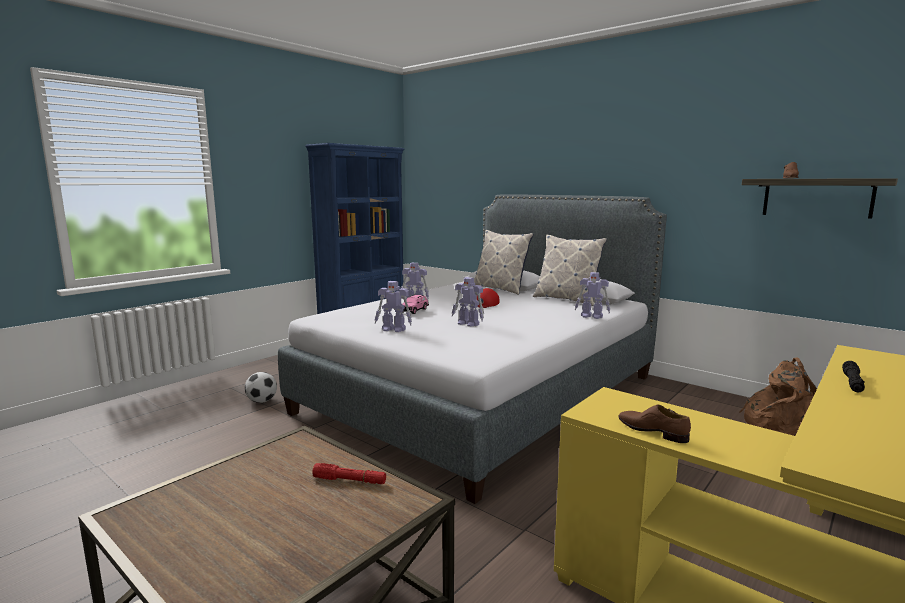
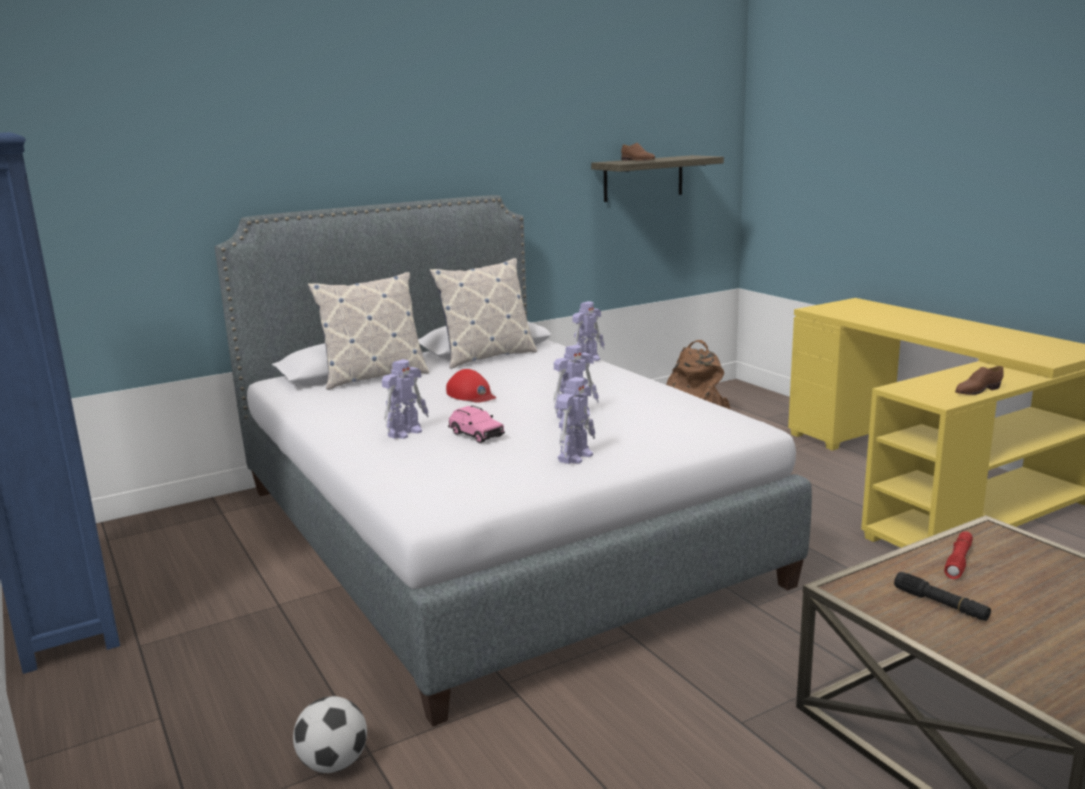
camera: 70 degrees left, 5 degrees up
(852, 382) = (892, 325): black flashlight -> black flashlight (940, 604)

